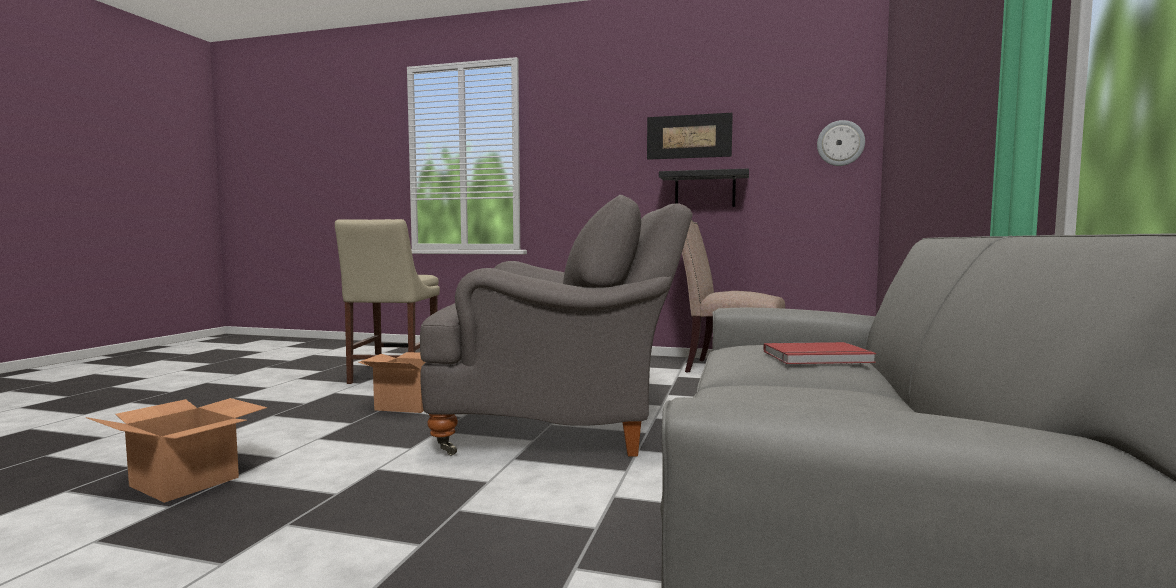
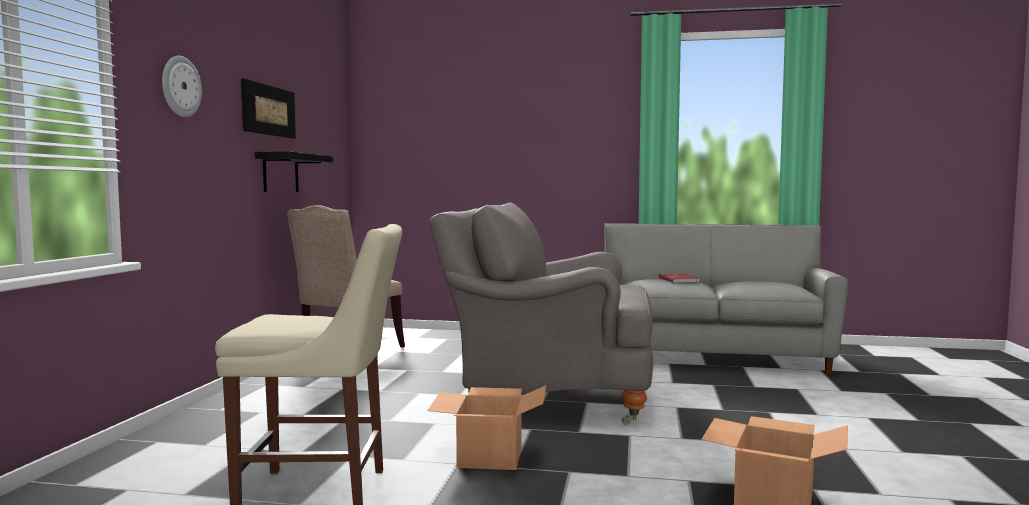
camera: 95 degrees left, 0 degrees up
(559, 426) = (547, 397): grey armchair -> grey armchair turned 75 degrees counterclockwise
(840, 143) = (339, 137): wall clock -> wall clock (180, 86)

